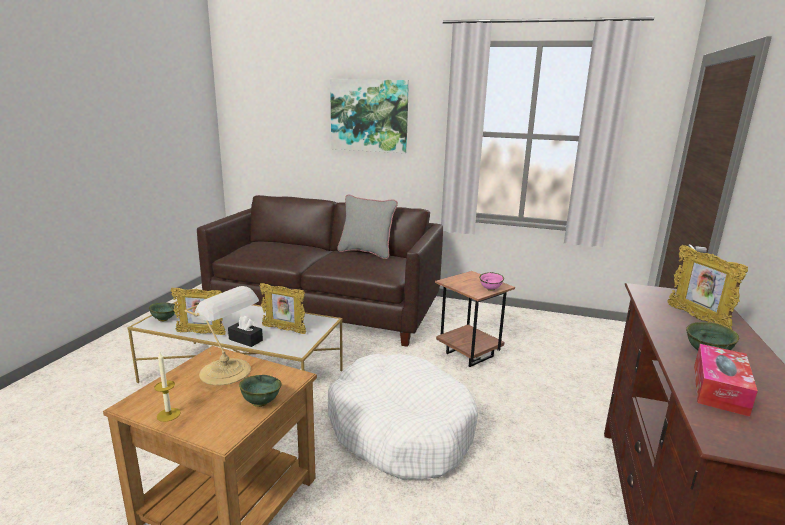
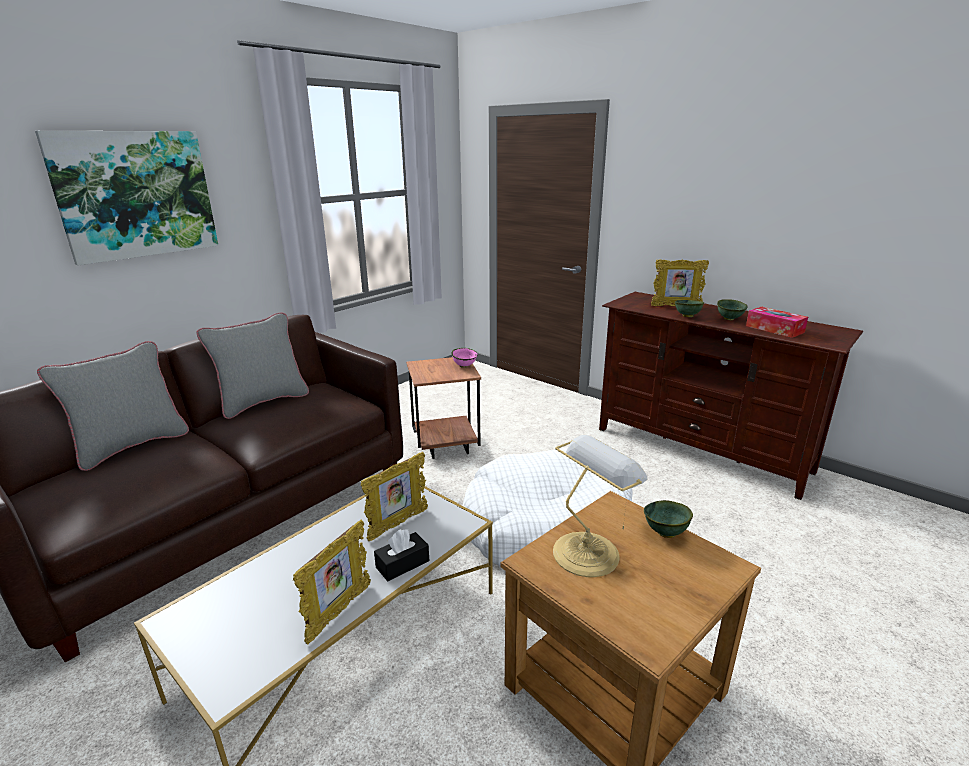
camera: 65 degrees left, 5 degrees up
(164, 319) = (230, 664): green bowl -> green bowl (687, 316)
(168, 414) = (681, 607): candle -> none
(296, 243) = (132, 446): none -> grey pillow

